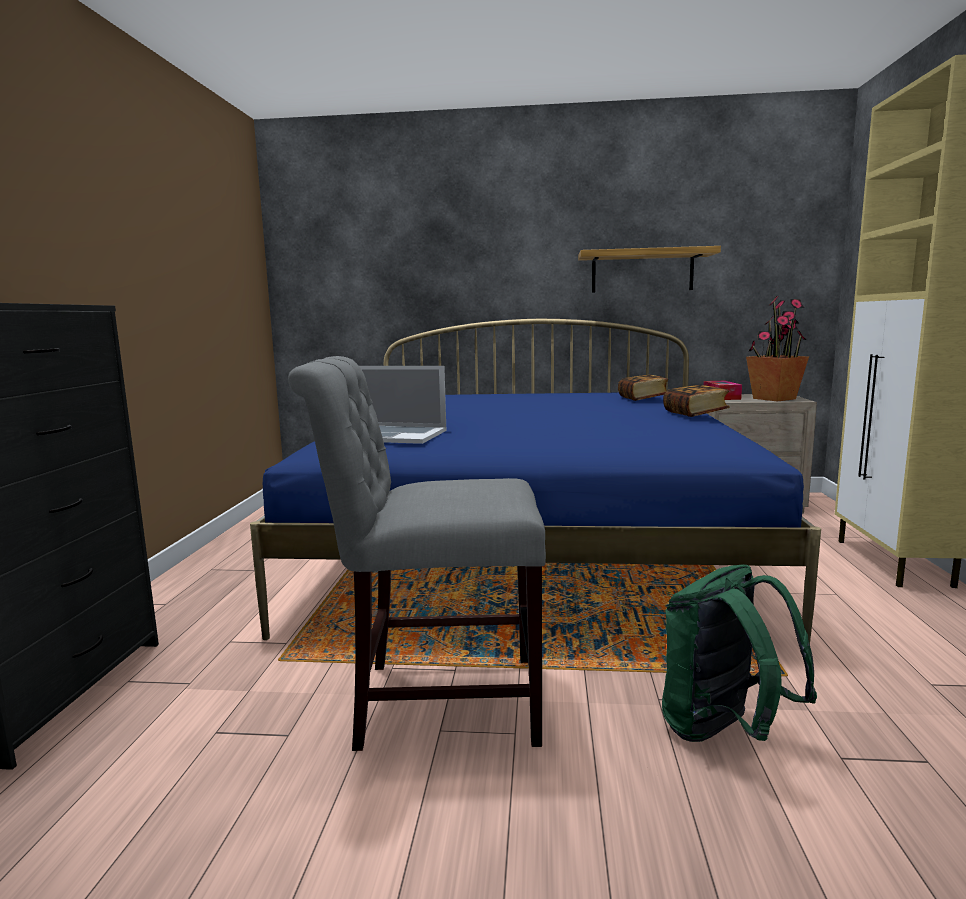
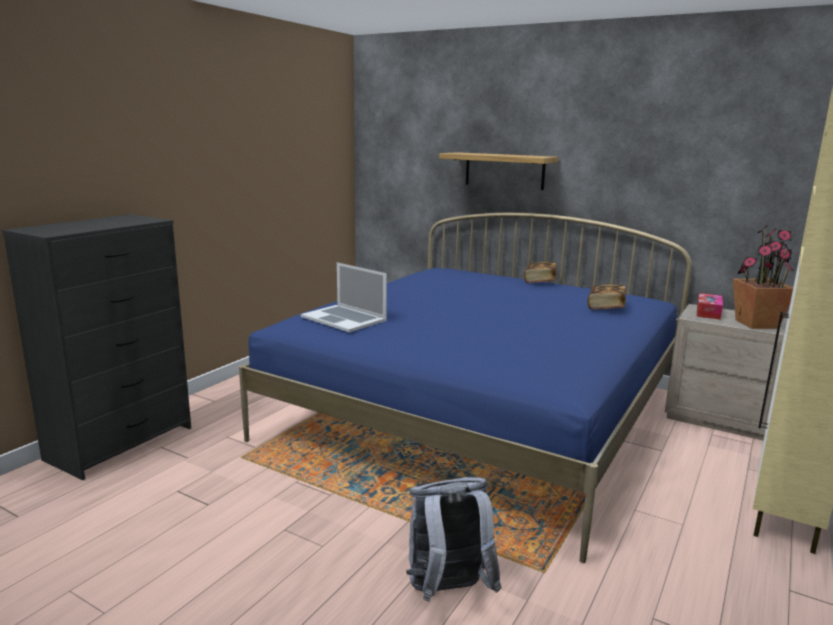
camera: 25 degrees right, 5 degrees up
(436, 700) = (300, 511): grey chair -> none
(642, 271) = (655, 181): shelf -> shelf (504, 170)
(695, 414) = (608, 336): book -> book (540, 281)
(723, 732) = (448, 591): green backpack -> grey backpack

